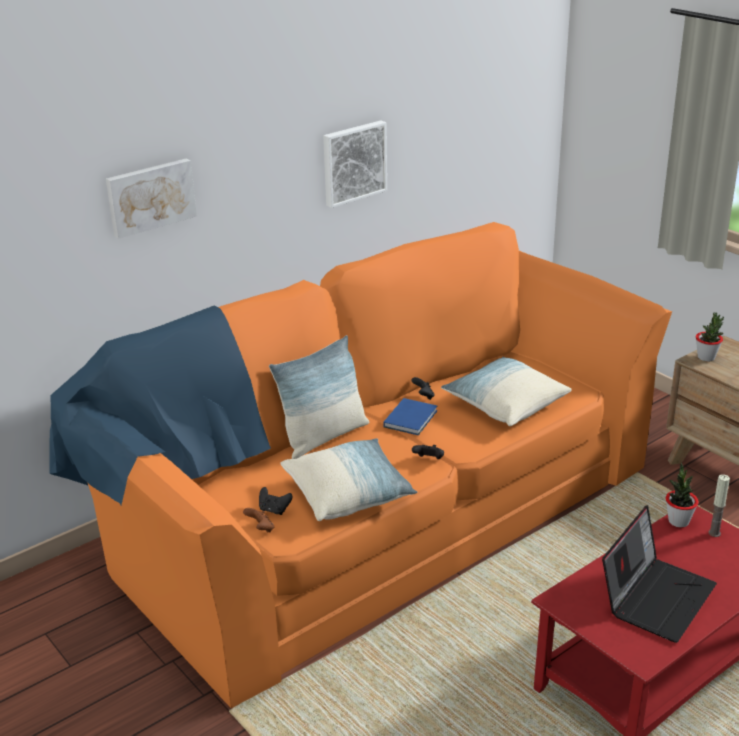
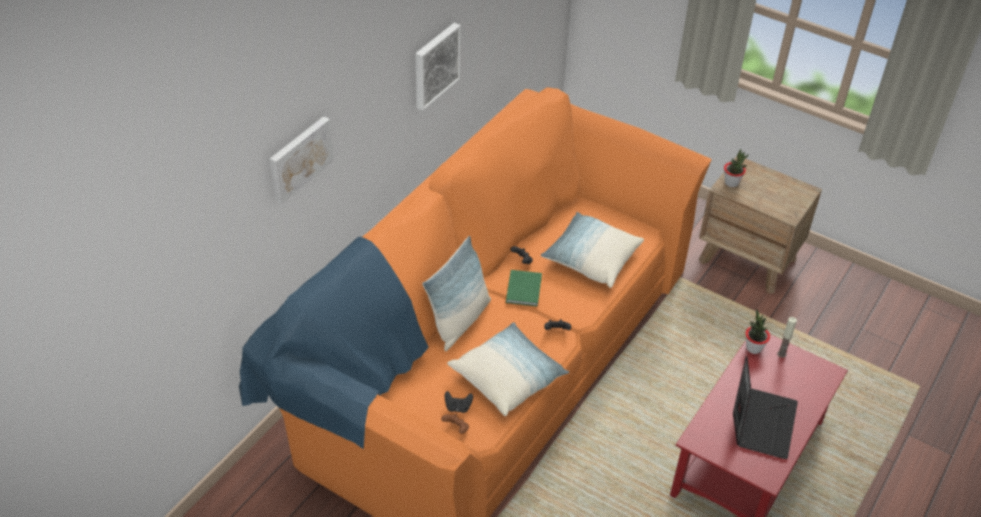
camera: 20 degrees left, 15 degrees up
(412, 418) = (524, 289): blue book -> green book

